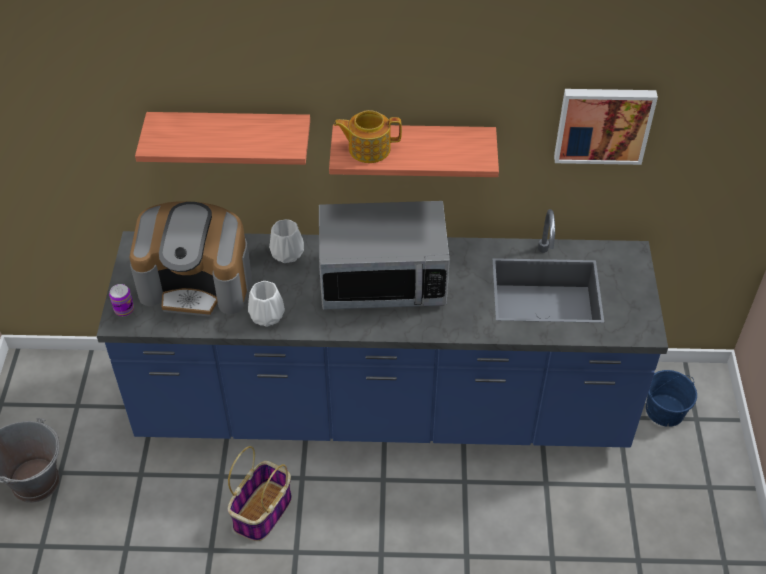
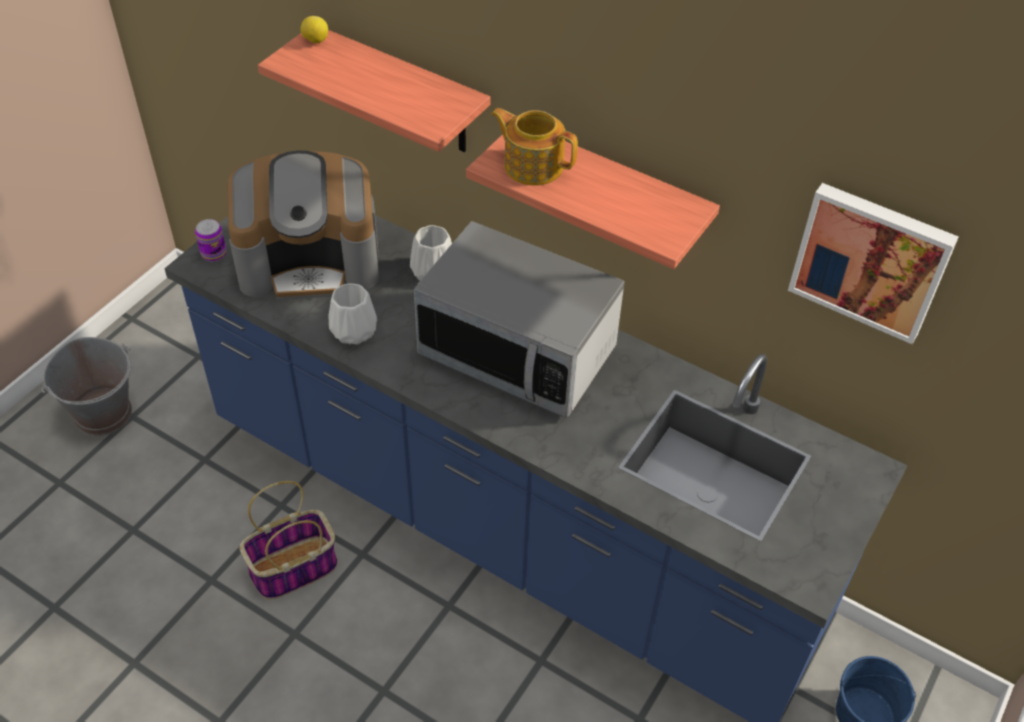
camera: 30 degrees right, 0 degrees up
(160, 123) = (315, 41): none -> lemon
(197, 283) = (310, 260): coffee machine -> coffee machine turned 45 degrees counterclockwise

